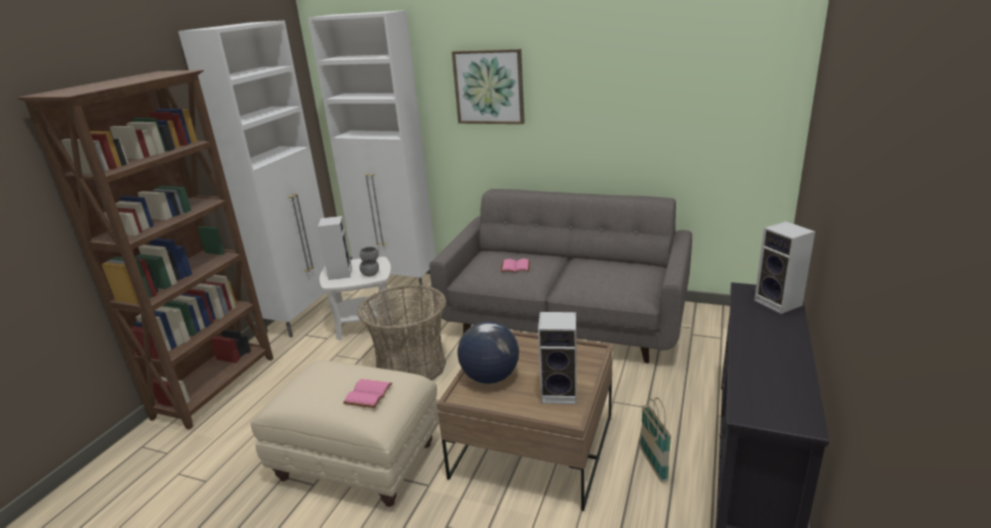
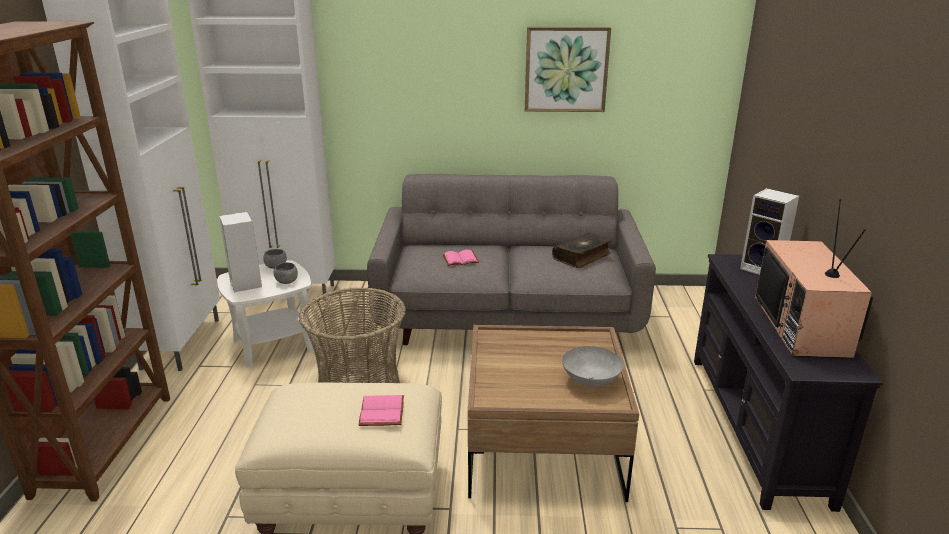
camera: 20 degrees left, 0 degrees up
(489, 87) = (408, 56): picture -> picture (566, 69)
(490, 377) = (507, 375): globe -> none
(561, 393) = (591, 380): speaker -> grey bowl
(626, 273) = (582, 256): none -> book
(653, 465) = (670, 445): basket -> none
(780, 369) = (804, 327): none -> television

